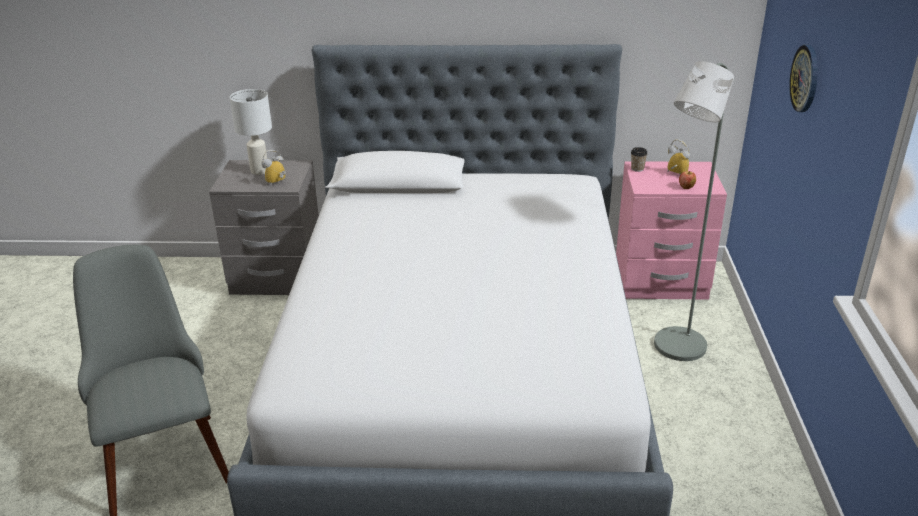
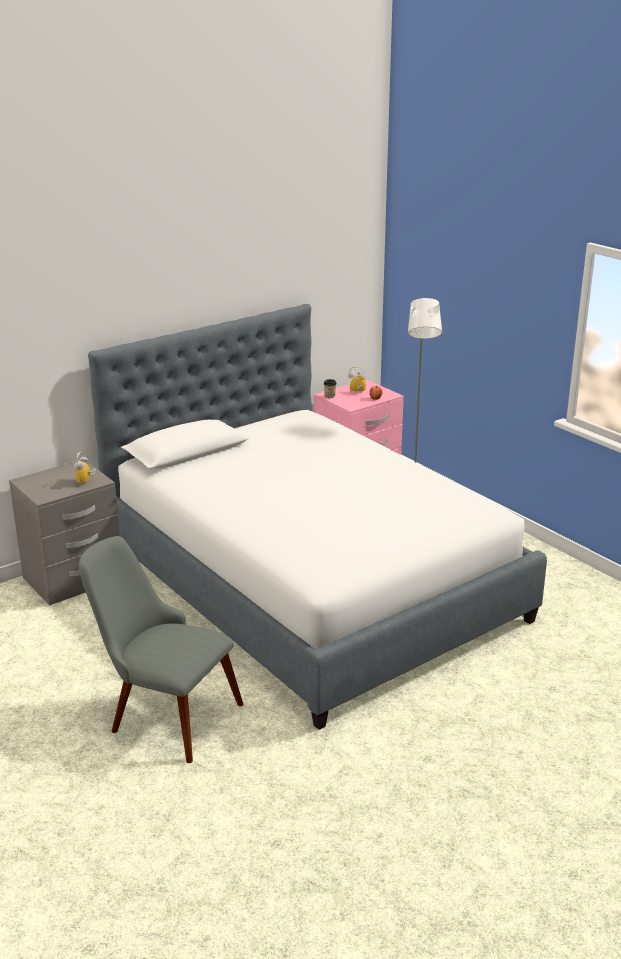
camera: 40 degrees left, 5 degrees down
(259, 171) = (53, 479): white table lamp -> none
(805, 78) = (461, 299): wall clock -> none

